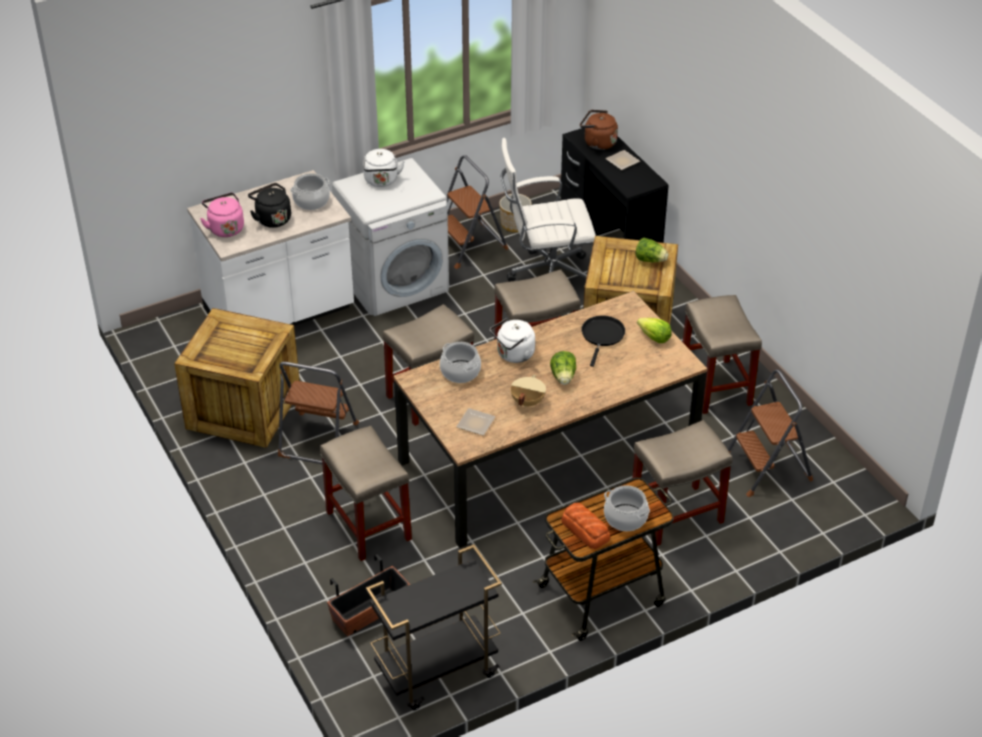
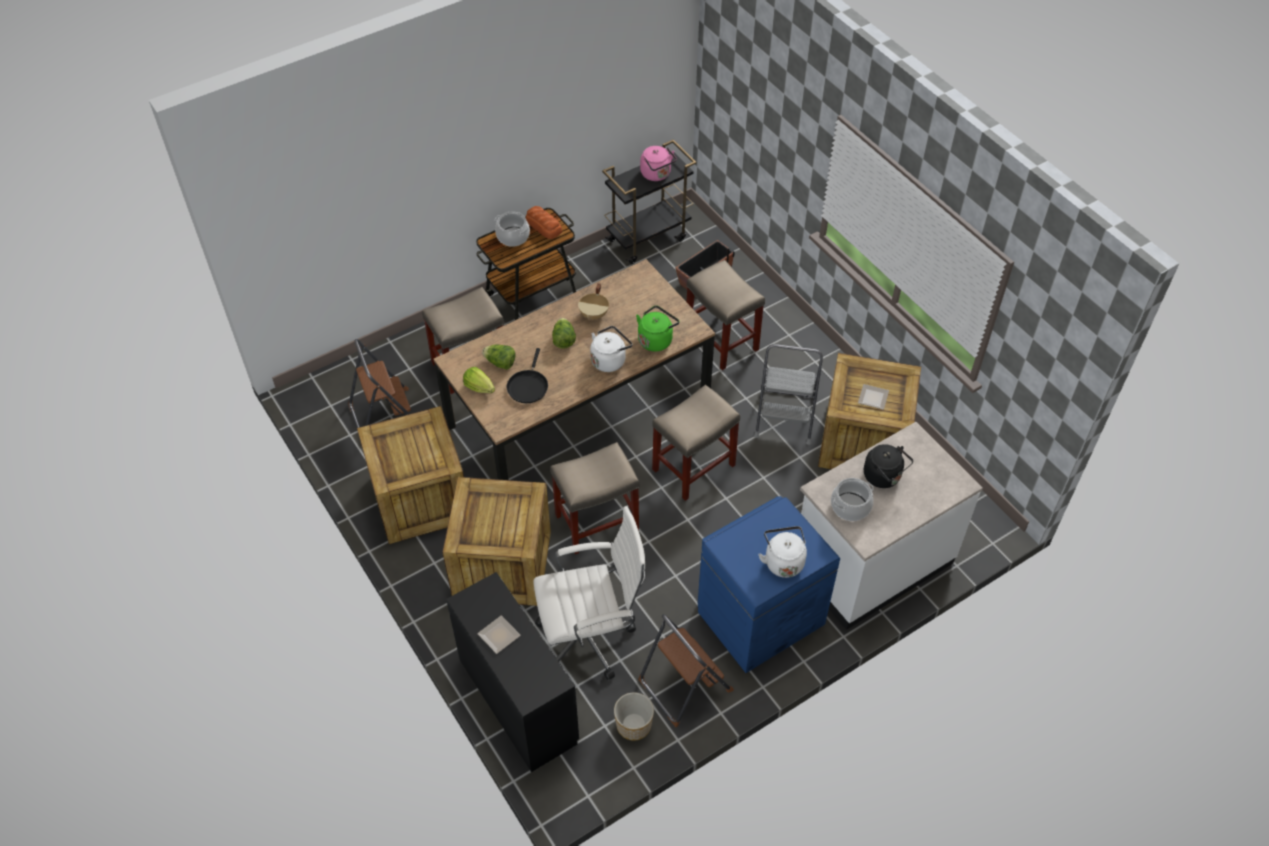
camera: 175 degrees right, 10 degrees up
(225, 228) = (928, 460): pink kettle -> pink kettle (657, 174)
(316, 441) = (786, 414): brown step ladder -> grey step ladder
(396, 283) = (757, 615): white washing machine -> blue washing machine
(460, 372) = (656, 339): cooking pot -> green kettle
(474, 424) = (637, 292): plate -> plate (874, 397)
(598, 143) = (529, 670): brown kettle -> none
(650, 260) = (475, 530): lettuce -> lettuce (500, 363)
(716, 387) = (418, 498): beige stool -> crate

